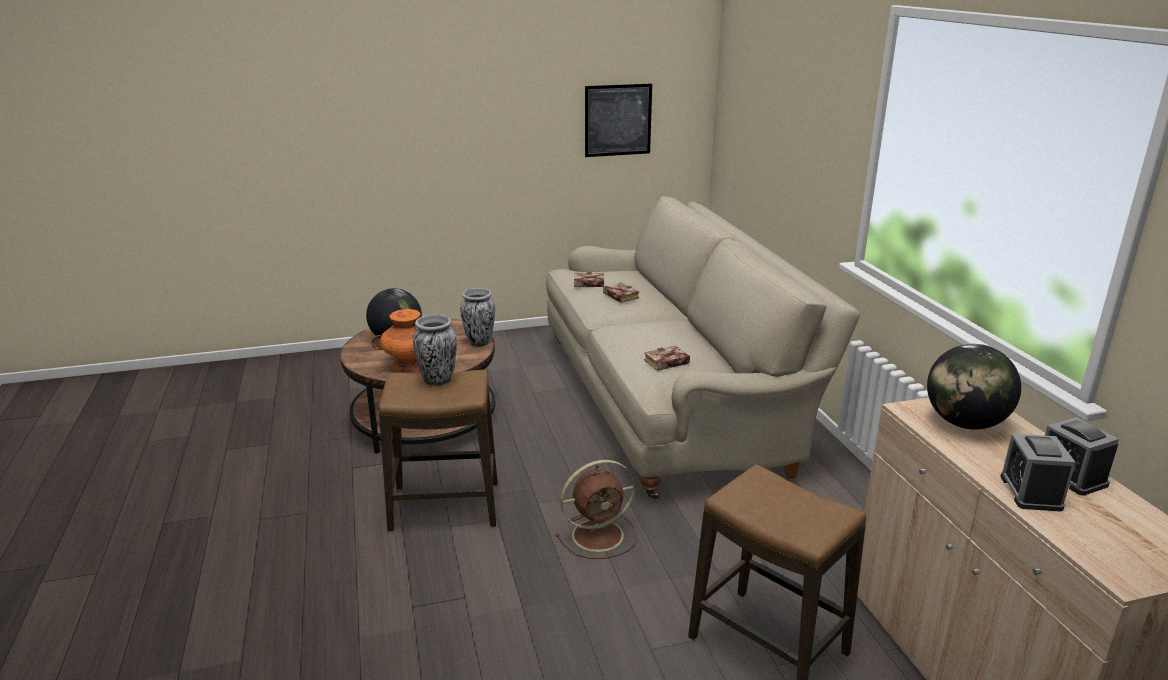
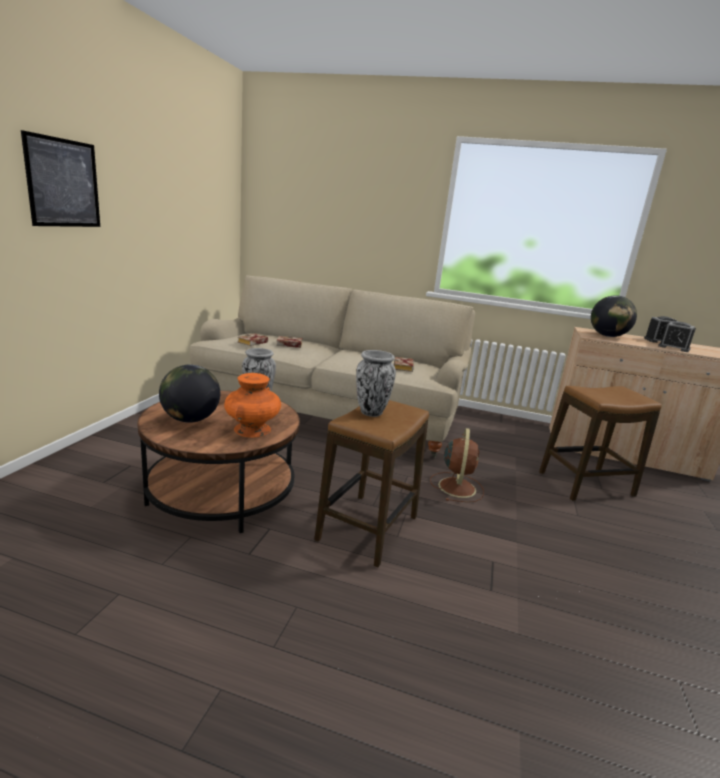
camera: 60 degrees left, 5 degrees down
(618, 120) = (198, 216): picture -> picture (63, 183)

